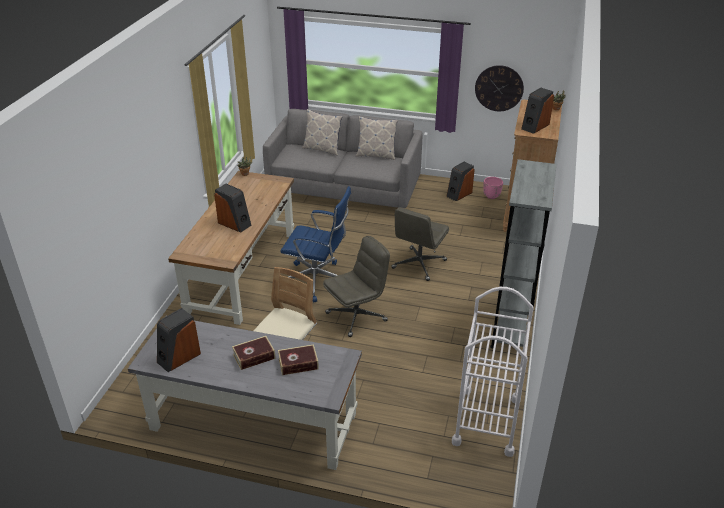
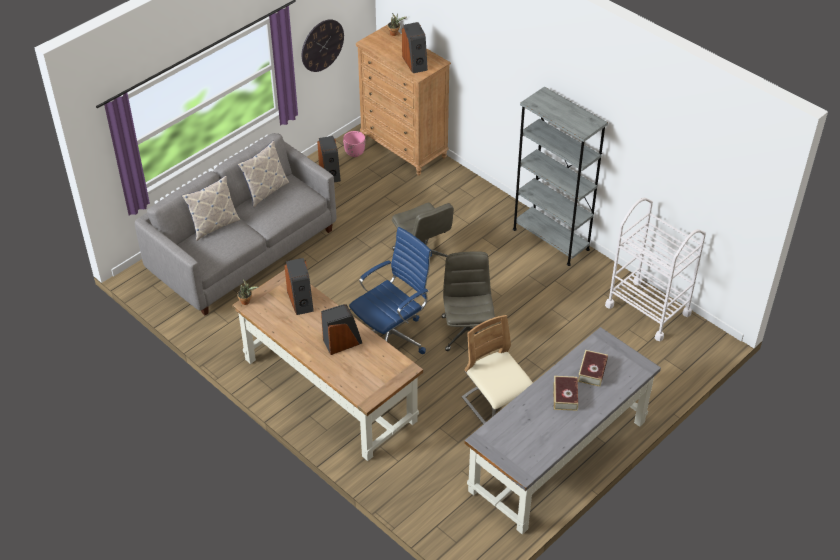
camera: 60 degrees left, 10 degrees up
(178, 357) = (534, 447): speaker -> speaker (301, 301)

